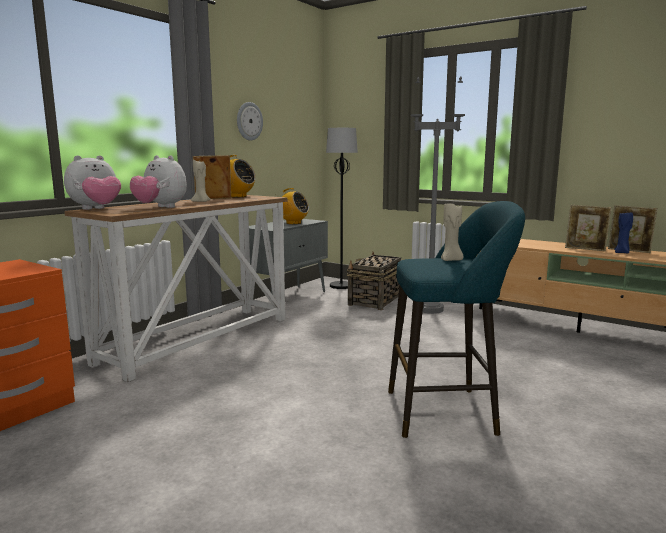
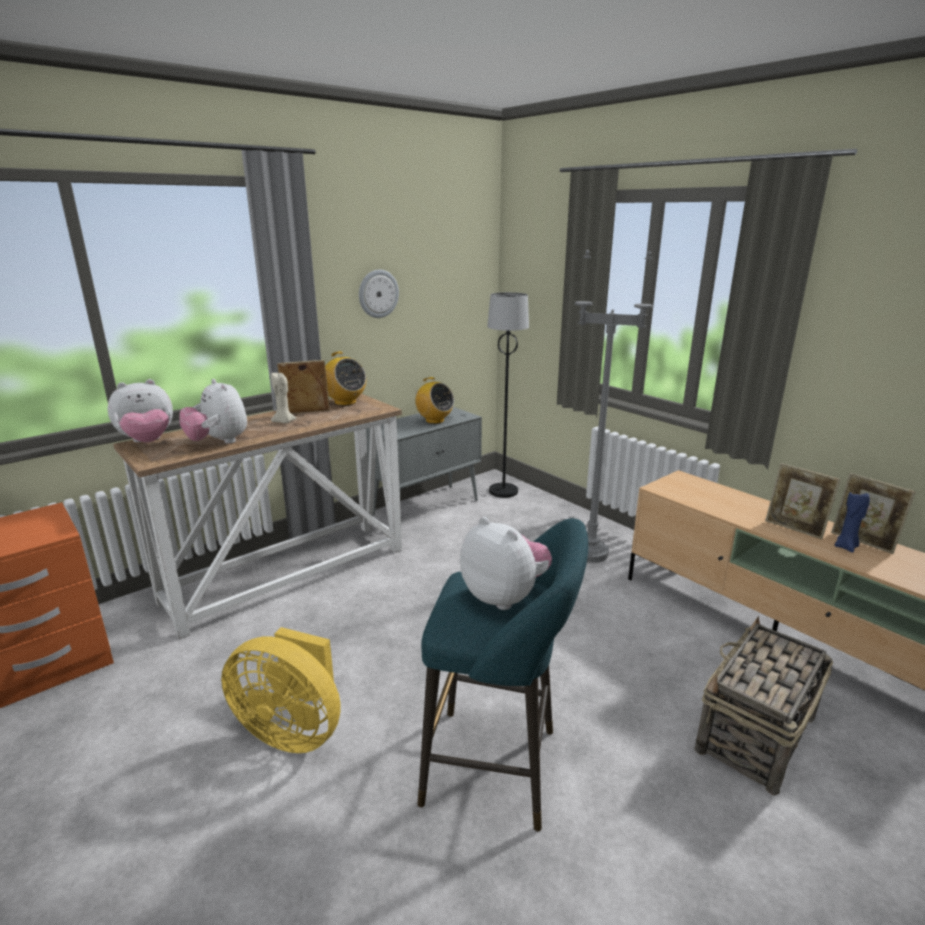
camera: 15 degrees right, 10 degrees up
(271, 416) = (293, 730): none -> yellow fan
(375, 300) = (530, 526): basket -> basket (755, 735)
(451, 260) = (504, 596): beige candle -> plush toy

